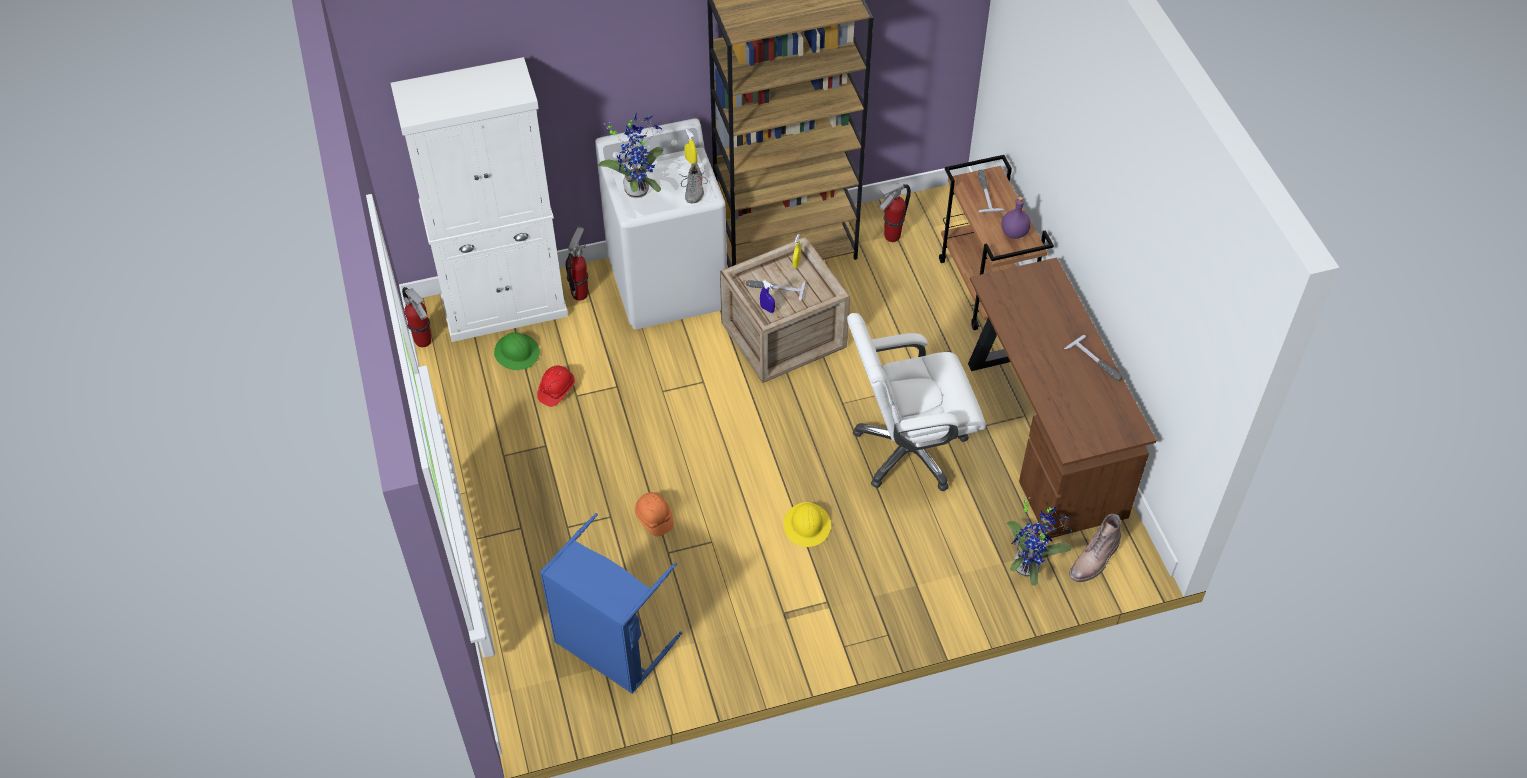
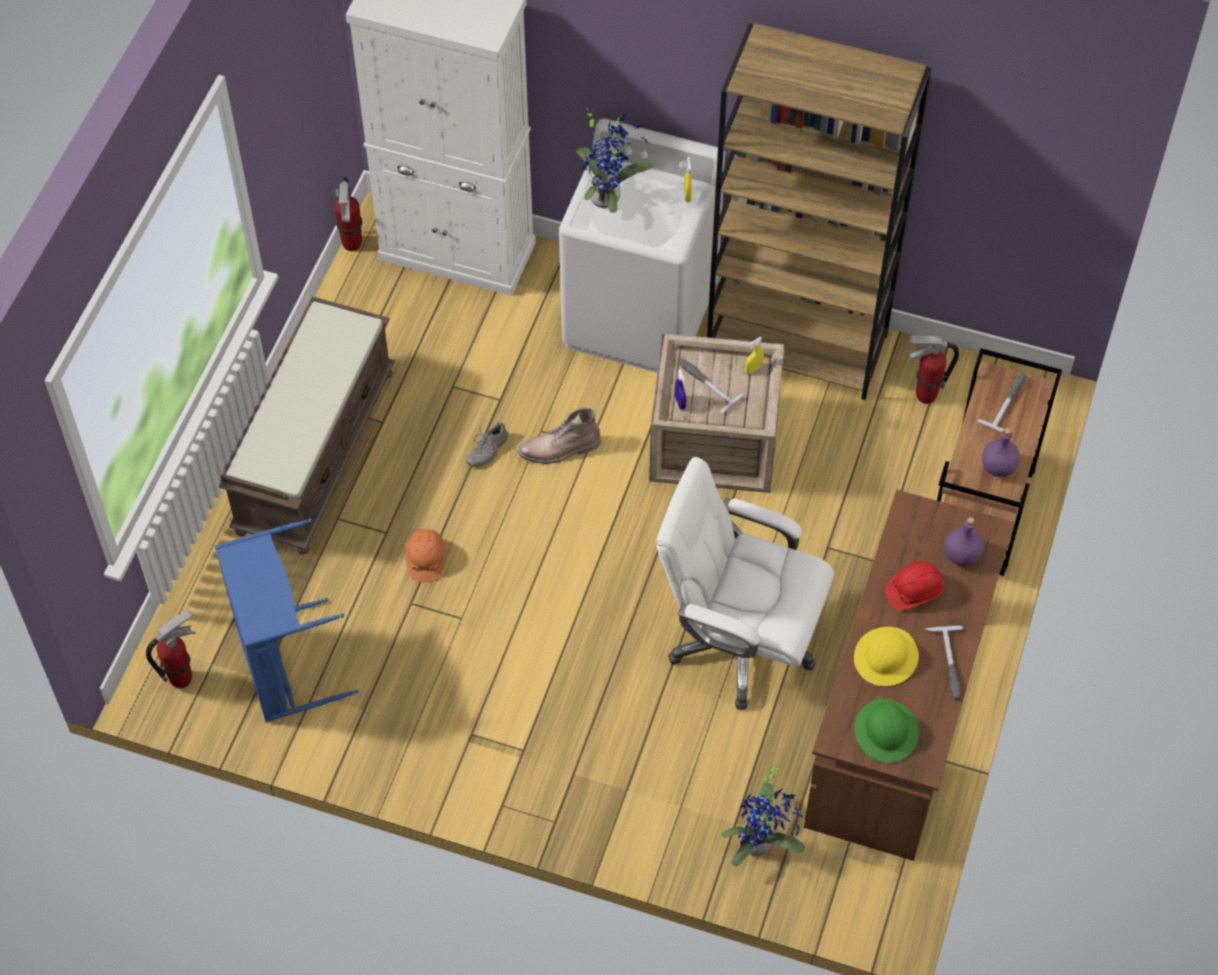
camera: 35 degrees right, 5 degrees up
(511, 491) = (314, 450): none -> brown bench
(517, 352) = (431, 307): green hard hat -> green hard hat (886, 731)
(556, 390) = (438, 369): red hard hat -> red hard hat (913, 591)
(580, 294) = (542, 278): fire extinguisher -> fire extinguisher (182, 678)
(693, 189) = (663, 229): grey shoe -> grey shoe (487, 450)
(807, 525) = (569, 659): yellow hard hat -> yellow hard hat (886, 657)
(1045, 293) = (962, 555): none -> purple bottle
(1094, 560) = (835, 882): brown boot -> brown boot (559, 449)

